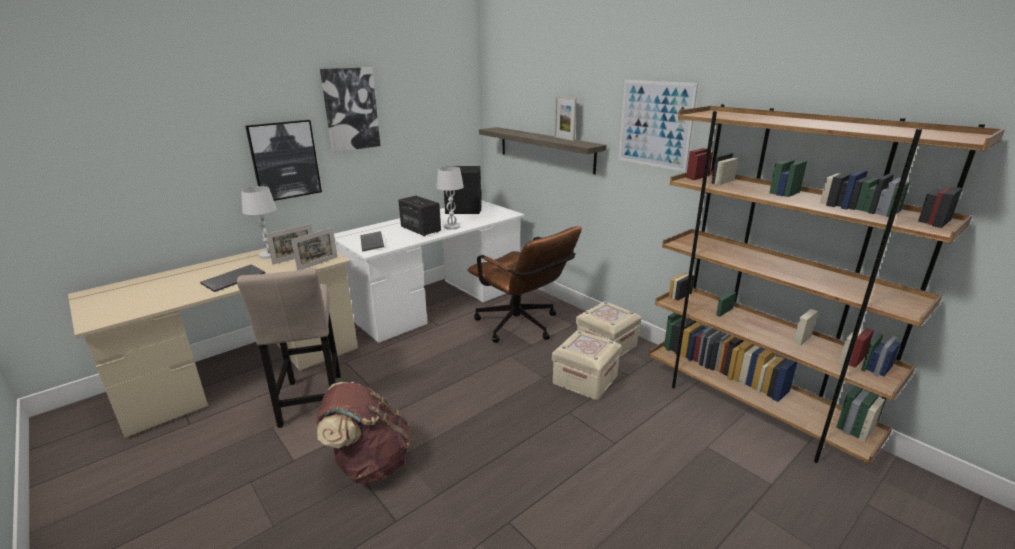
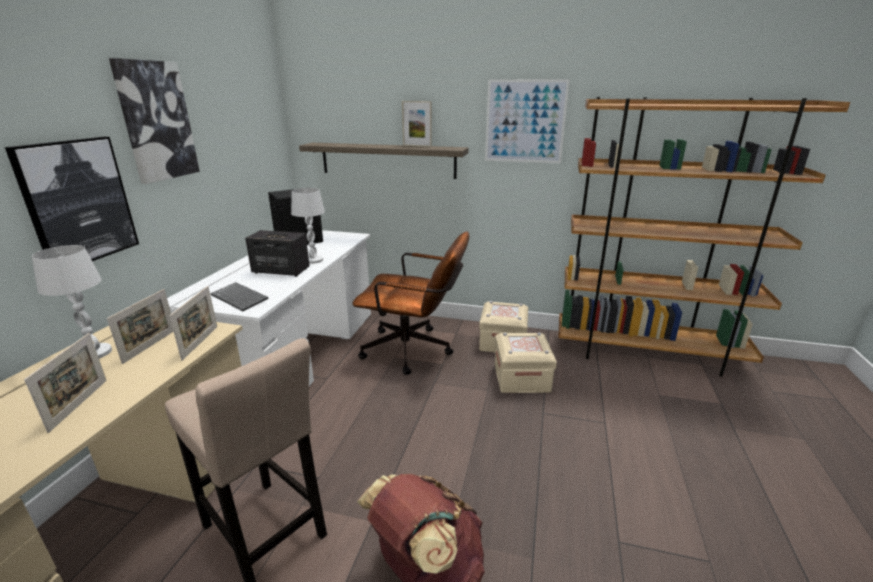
camera: 35 degrees left, 0 degrees up
(234, 278) = (79, 404): keyboard -> picture frame

